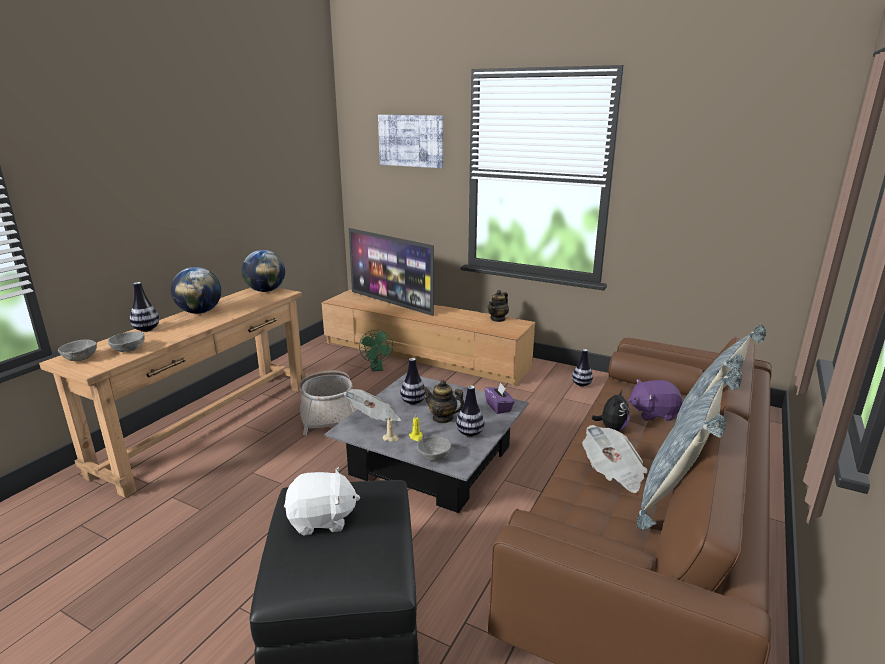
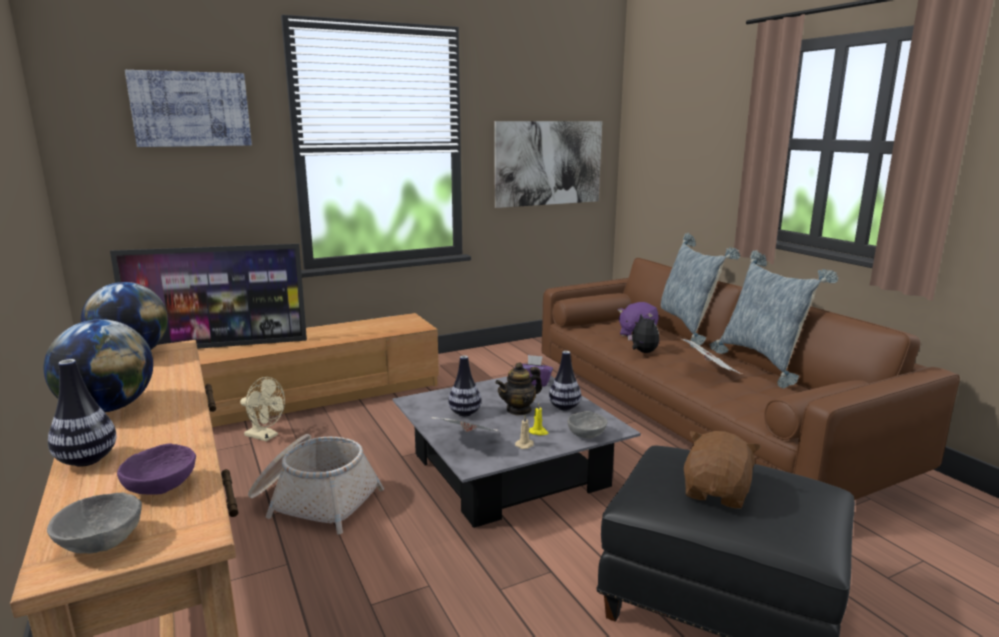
camera: 55 degrees left, 5 degrees down
(129, 349) = (161, 487): grey bowl -> purple bowl
(322, 520) = (717, 493): white plush toy -> brown plush toy
(377, 368) = (265, 436): green fan -> beige fan
(498, 319) = (379, 321): teapot -> none
(581, 384) = (481, 362): vase -> none
(717, 208) = (548, 163): none -> picture

